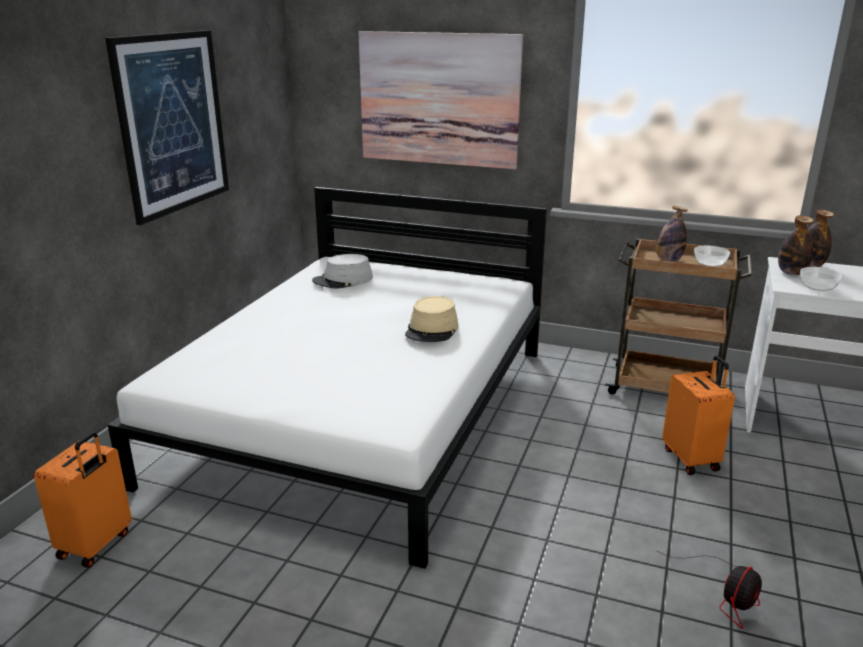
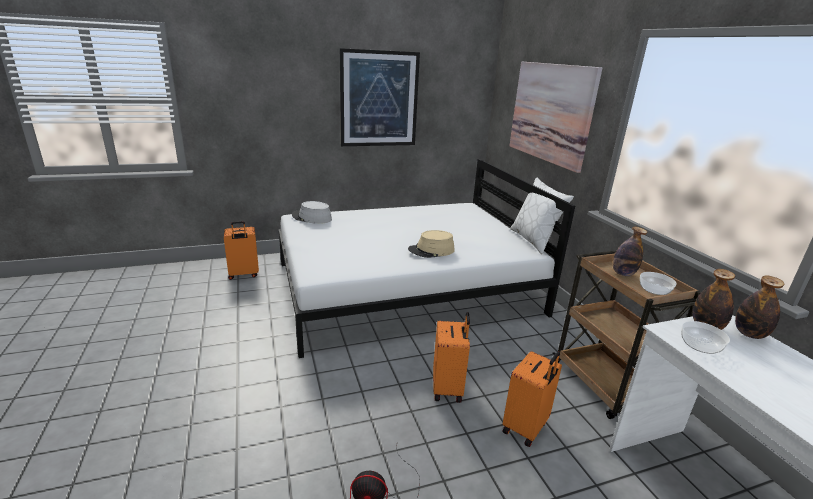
camera: 50 degrees right, 0 degrees up
(343, 280) = (451, 214): grey hat -> grey hat (311, 218)
(481, 271) = (534, 240): none -> white pillow
(596, 475) = (448, 388): none -> orange suitcase

